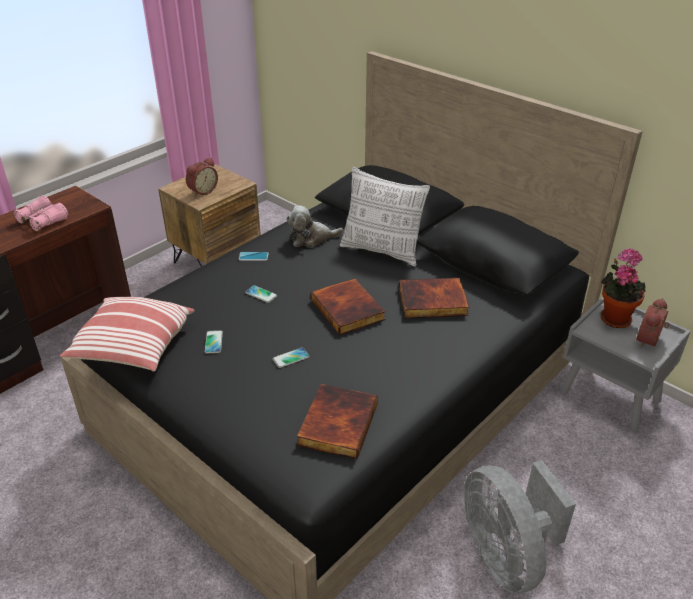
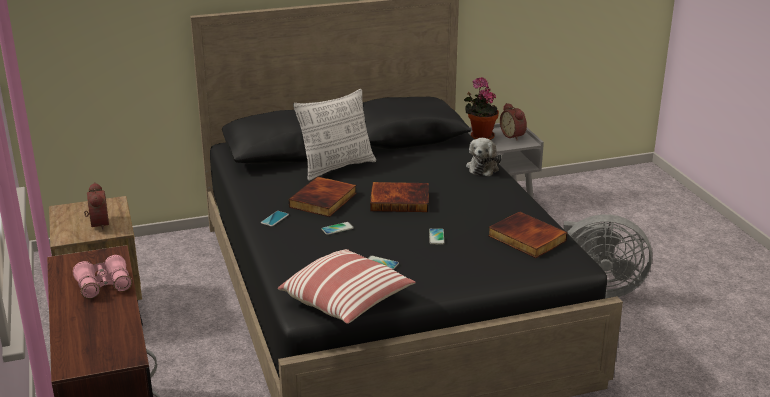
camera: 60 degrees left, 10 degrees down
(311, 238) = (280, 188): plush toy -> plush toy (483, 167)
(432, 302) = (426, 169): book -> book (324, 200)

